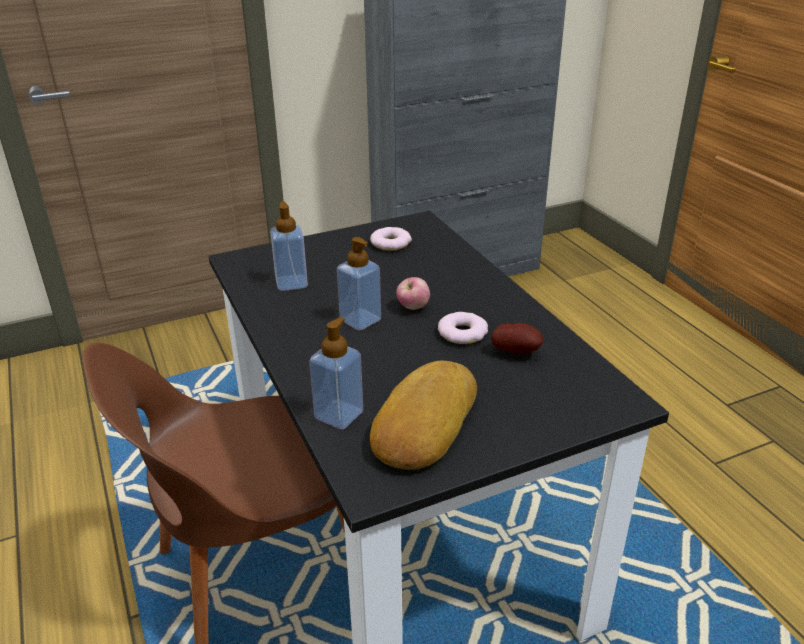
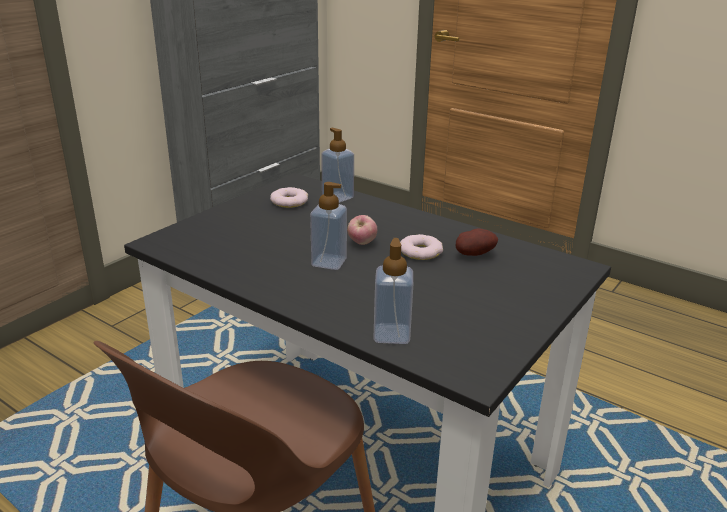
camera: 30 degrees left, 5 degrees down
(291, 283) = (235, 249): soap dispenser -> soap dispenser (337, 197)
(422, 423) = (462, 320): bread -> none

